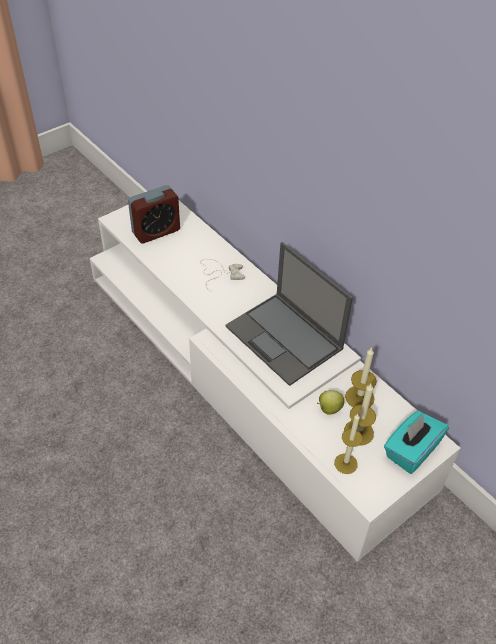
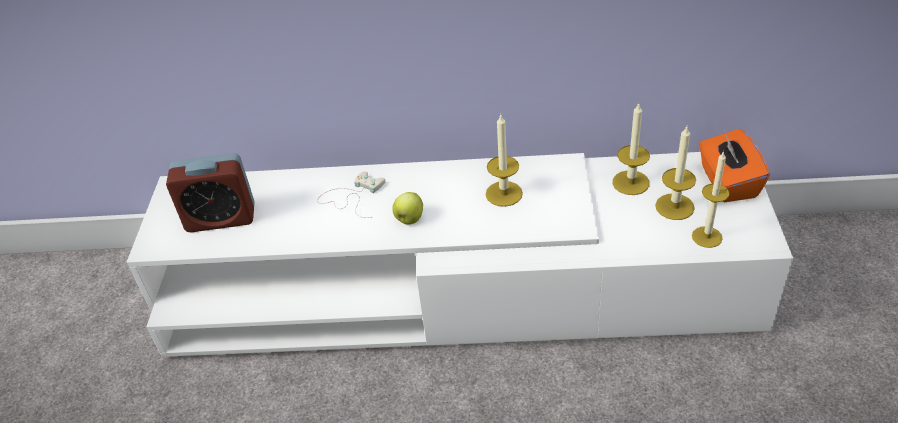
camera: 45 degrees left, 5 degrees down
(156, 231) = (221, 218): alarm clock -> alarm clock turned 75 degrees clockwise
(285, 338) = (504, 193): laptop -> candle
(328, 409) = (626, 213): apple -> apple (409, 219)
(411, 451) = (727, 182): turquoise tissue box -> orange tissue box

